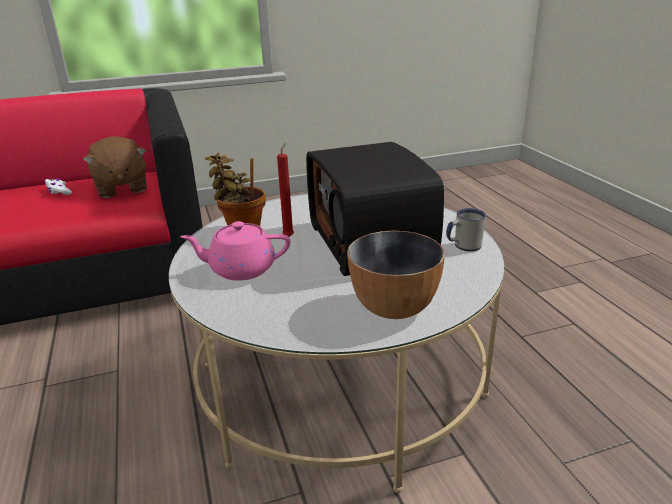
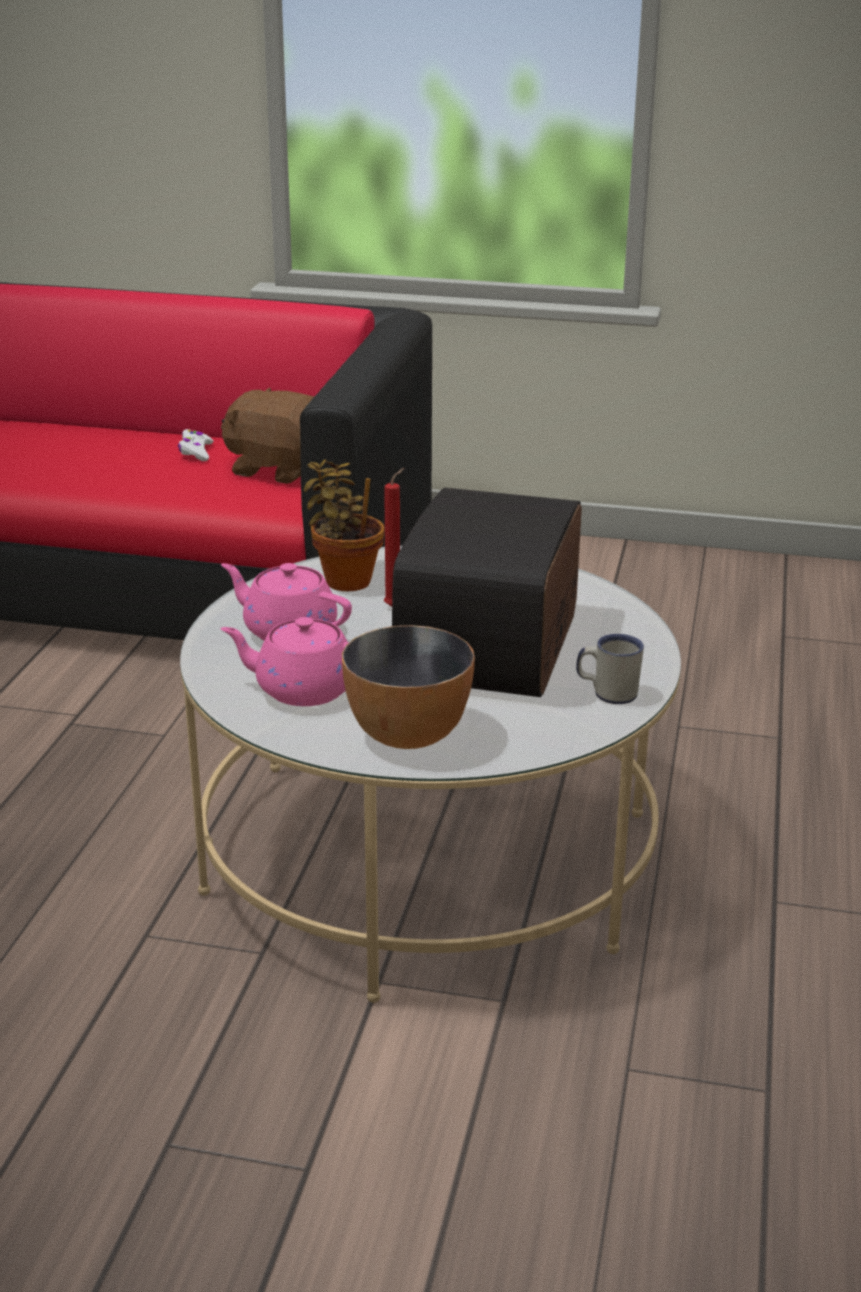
camera: 30 degrees right, 0 degrees up
(121, 188) = (279, 469): brown plush toy -> brown plush toy turned 105 degrees clockwise
(294, 302) = (303, 689): none -> pink teapot

